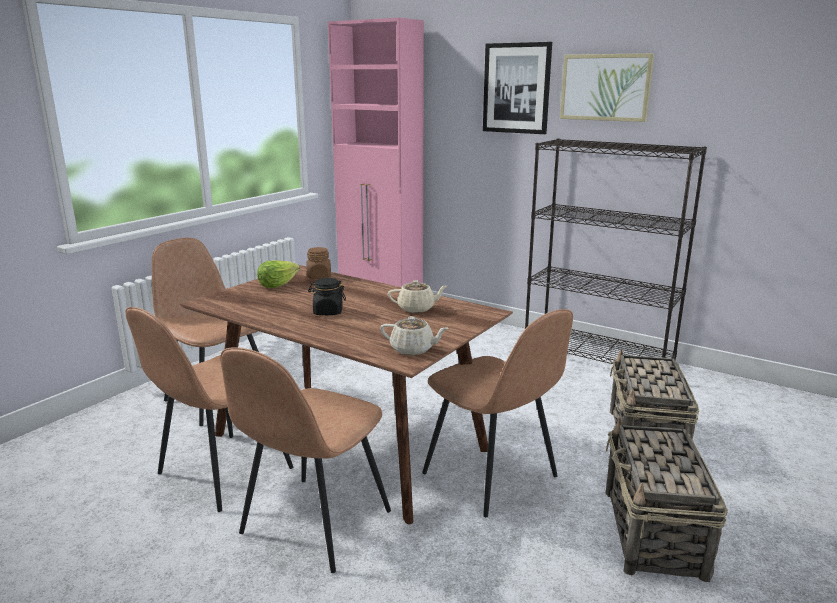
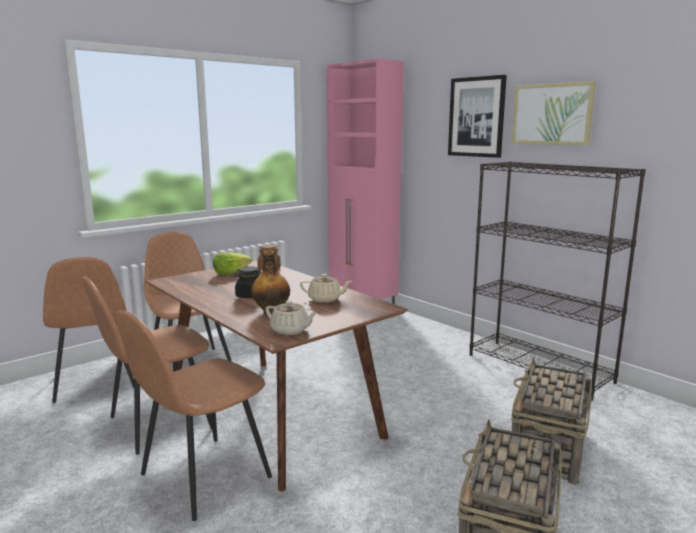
camera: 15 degrees right, 5 degrees down
(371, 328) = (272, 311): none -> bottle
(492, 477) = (377, 462): brown chair -> brown chair (95, 383)

